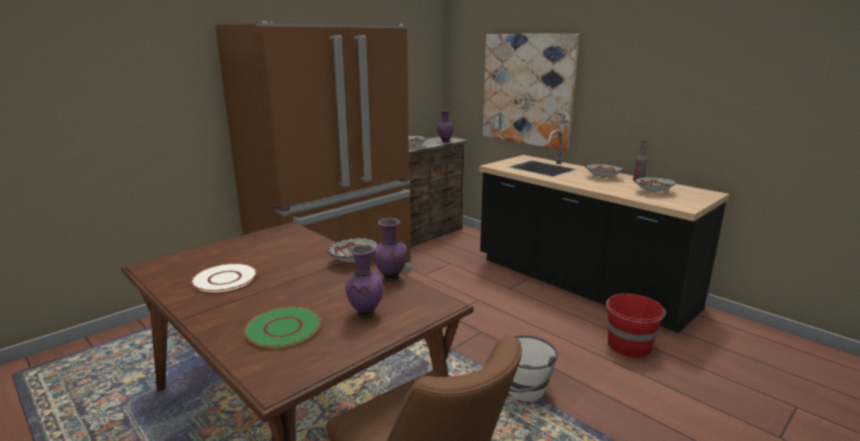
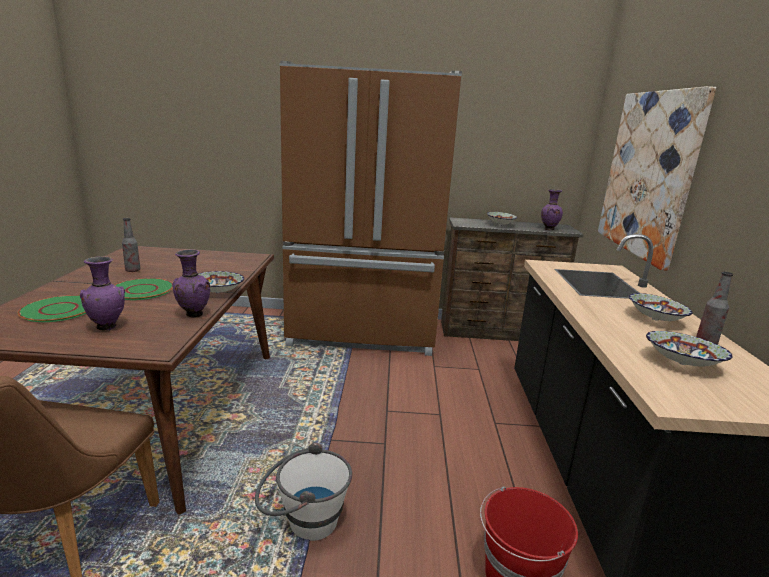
camera: 45 degrees right, 0 degrees up
(225, 279) = (133, 270): white plate -> bottle
(293, 286) = (142, 290): none -> green plate

